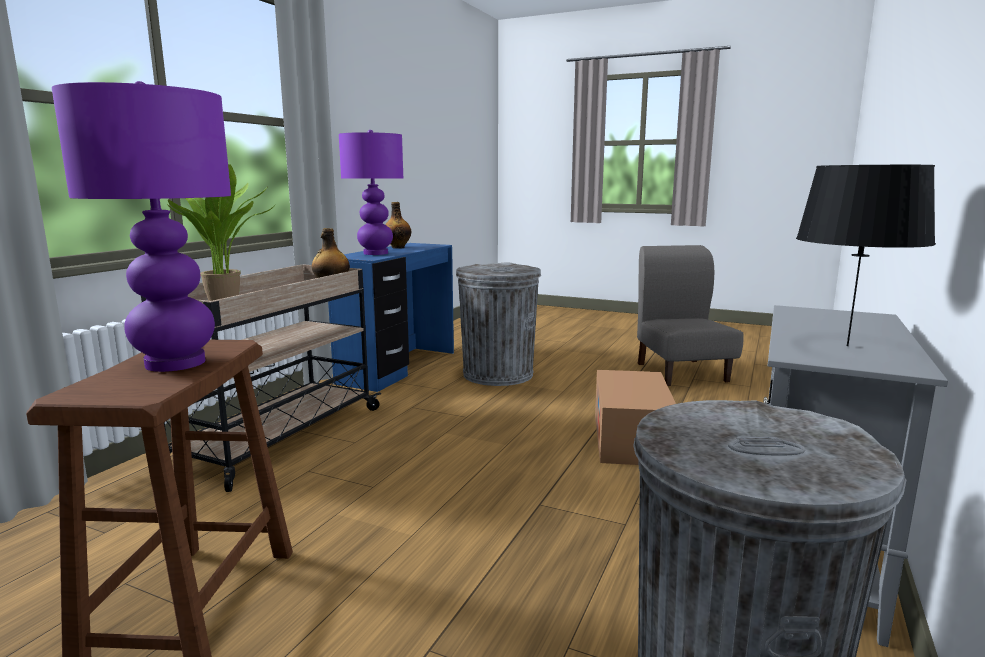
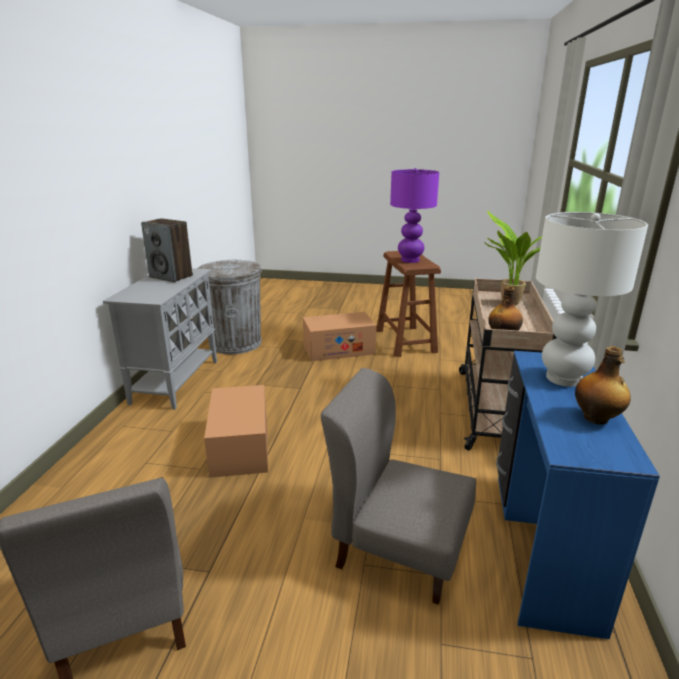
camera: 165 degrees right, 10 degrees up
(375, 253) = (564, 378): purple table lamp -> white table lamp
(404, 604) = (338, 349): none -> cardboard box
(498, 374) = (398, 549): grey trash can -> grey chair
(847, 346) = (171, 276): black table lamp -> speaker

